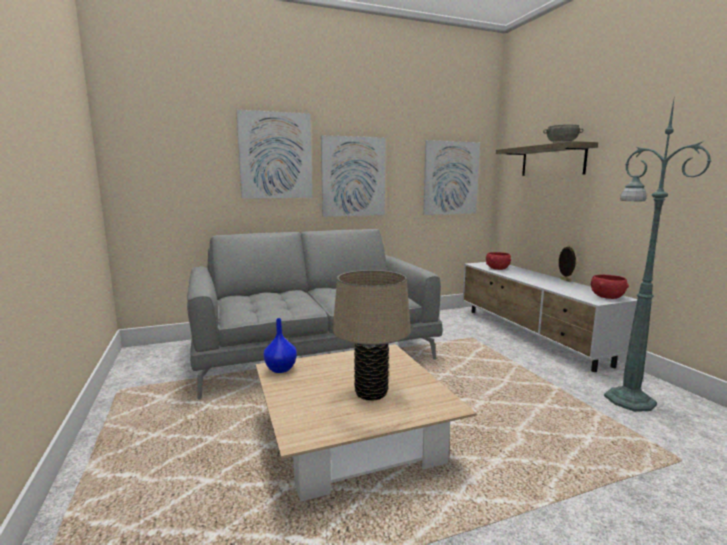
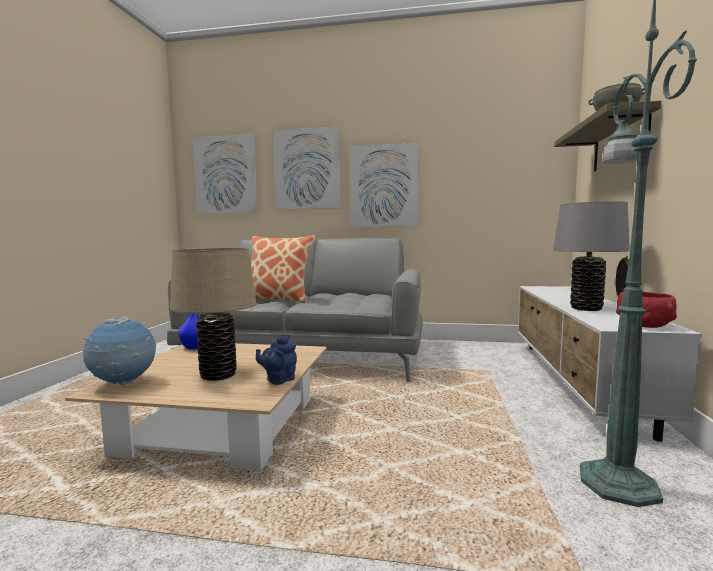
camera: 30 degrees right, 5 degrees down
(299, 302) = (278, 299): none -> pillow
(306, 425) = (123, 384): none -> globe
(428, 385) = (278, 380): none -> blue teapot
(451, 178) = (506, 183): picture -> picture (225, 175)
(497, 268) = (550, 291): red bowl -> none
(552, 285) = (586, 308): none -> grey table lamp

